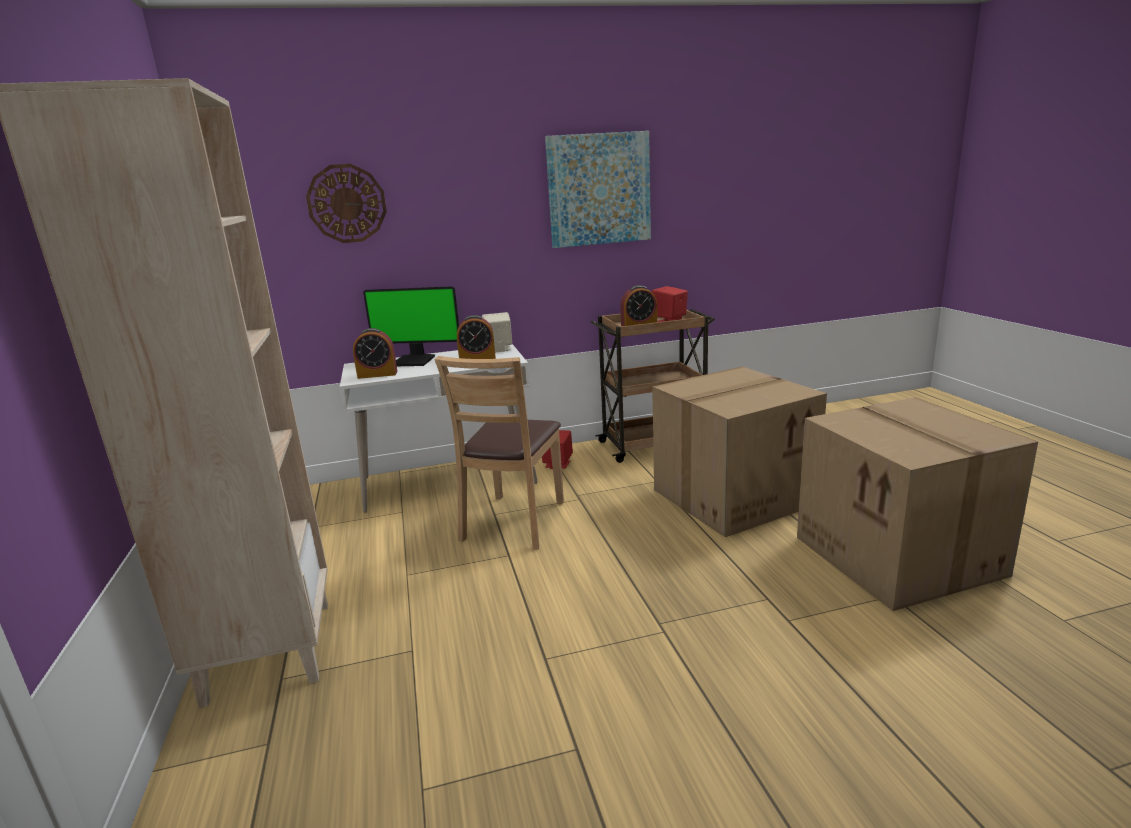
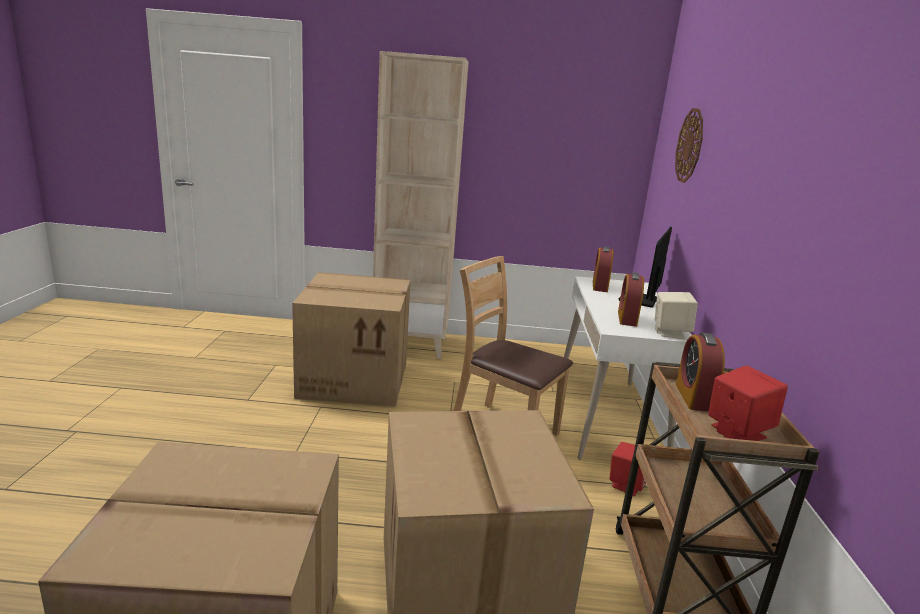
camera: 105 degrees right, 0 degrees up
(437, 660) = (356, 379): none -> cardboard box
(599, 189) = (818, 185): picture -> none

